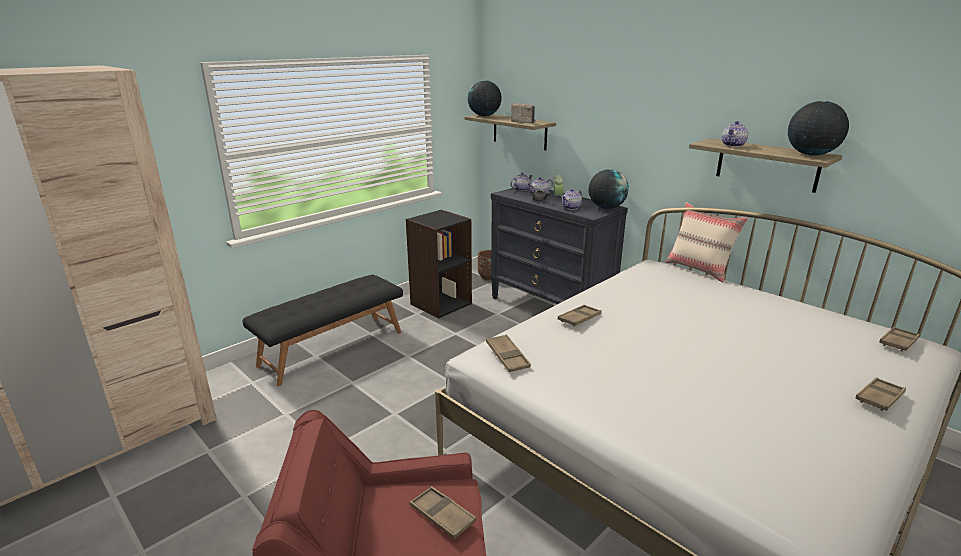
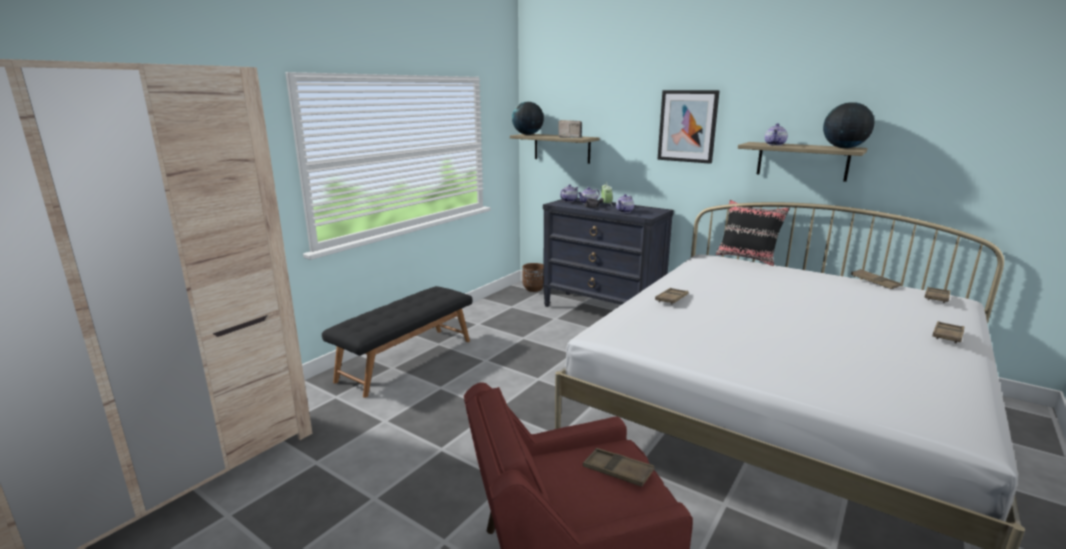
camera: 10 degrees left, 5 degrees down
(440, 303) = (497, 314): black bookcase -> none
(507, 356) = (627, 331): brown tray -> brown tray (874, 282)
(606, 208) = (655, 210): globe -> none
(645, 116) = (687, 126): none -> picture
(699, 269) = (747, 258): beige pillow -> black pillow

